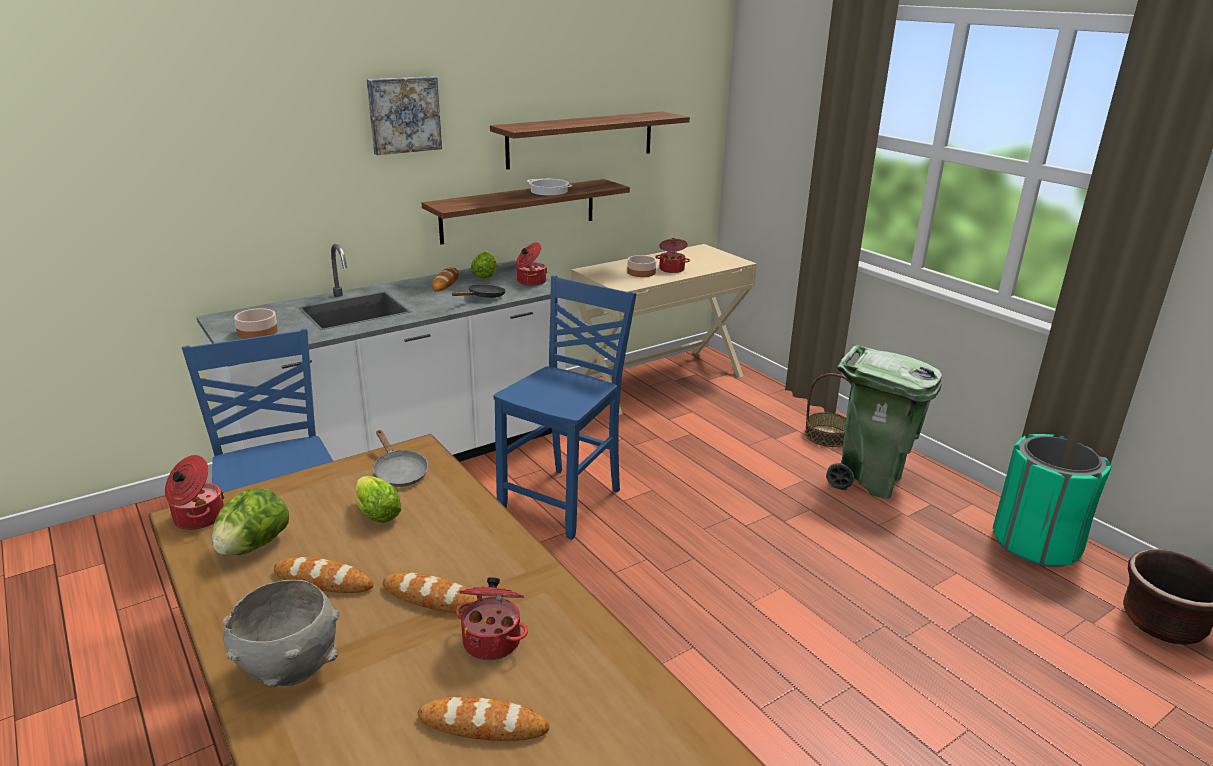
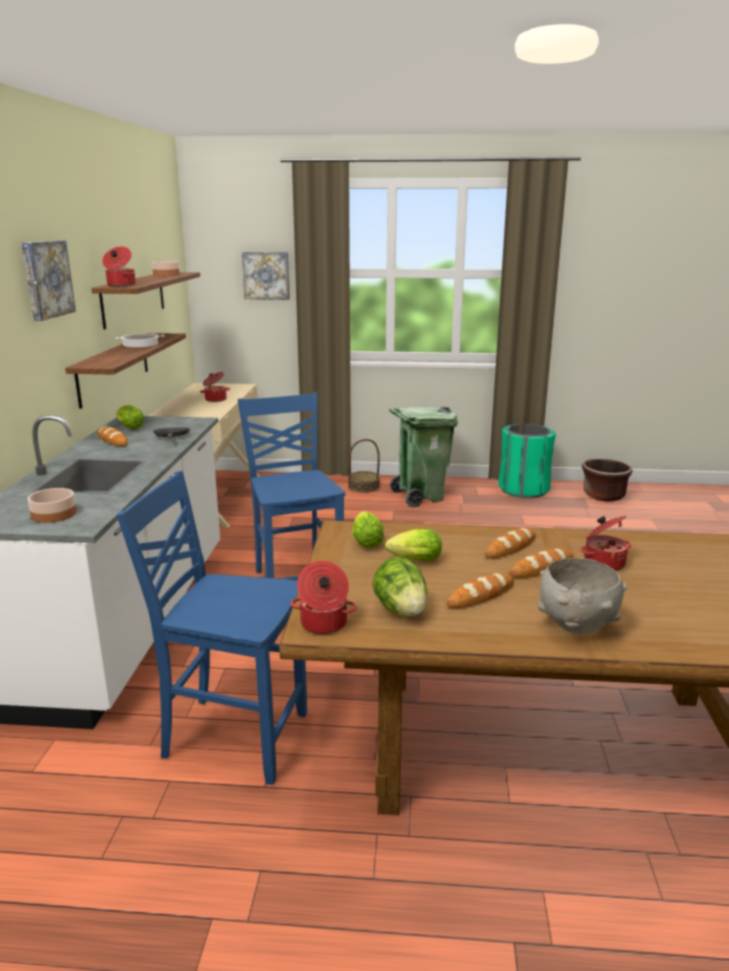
camera: 50 degrees left, 5 degrees down
(399, 473) = (366, 541): grey frying pan -> lettuce
(483, 725) = (679, 584): bread -> bread (510, 547)
(530, 282) = (176, 421): cooking pot -> cooking pot (120, 285)
(641, 272) = (201, 406): bowl -> bowl (167, 274)
(797, 129) = (266, 275): none -> picture

